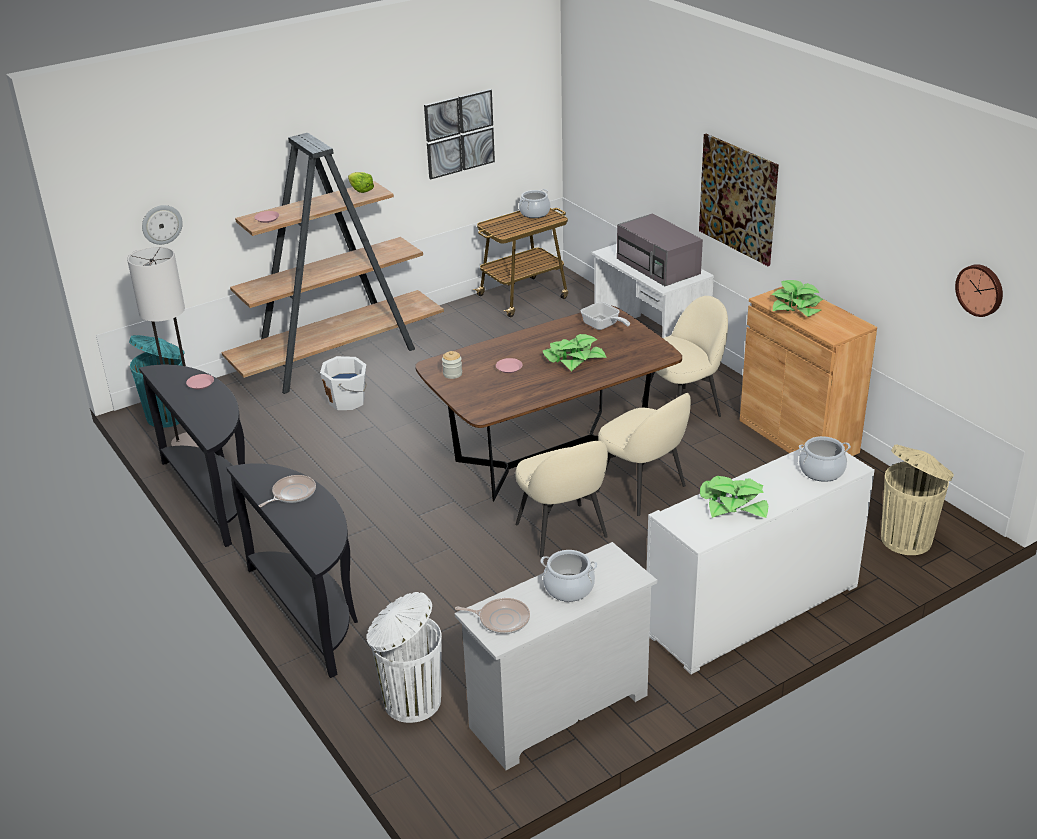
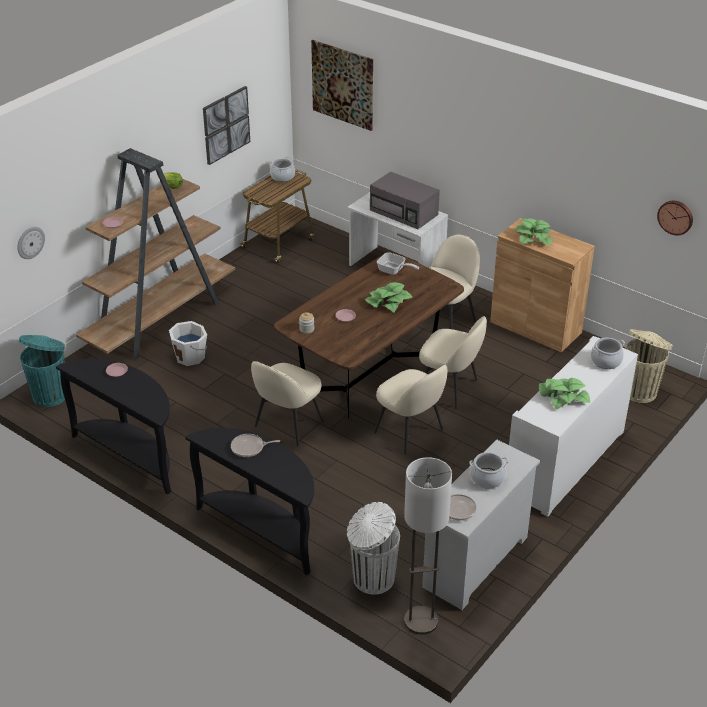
camera: 20 degrees left, 5 degrees up
(188, 444) = (83, 416): floor lamp -> floor lamp (421, 621)
(292, 494) = (249, 448): frying pan -> frying pan turned 120 degrees counterclockwise
(414, 495) = (287, 425): none -> beige chair
(738, 198) = (468, 158): picture -> picture (343, 84)

